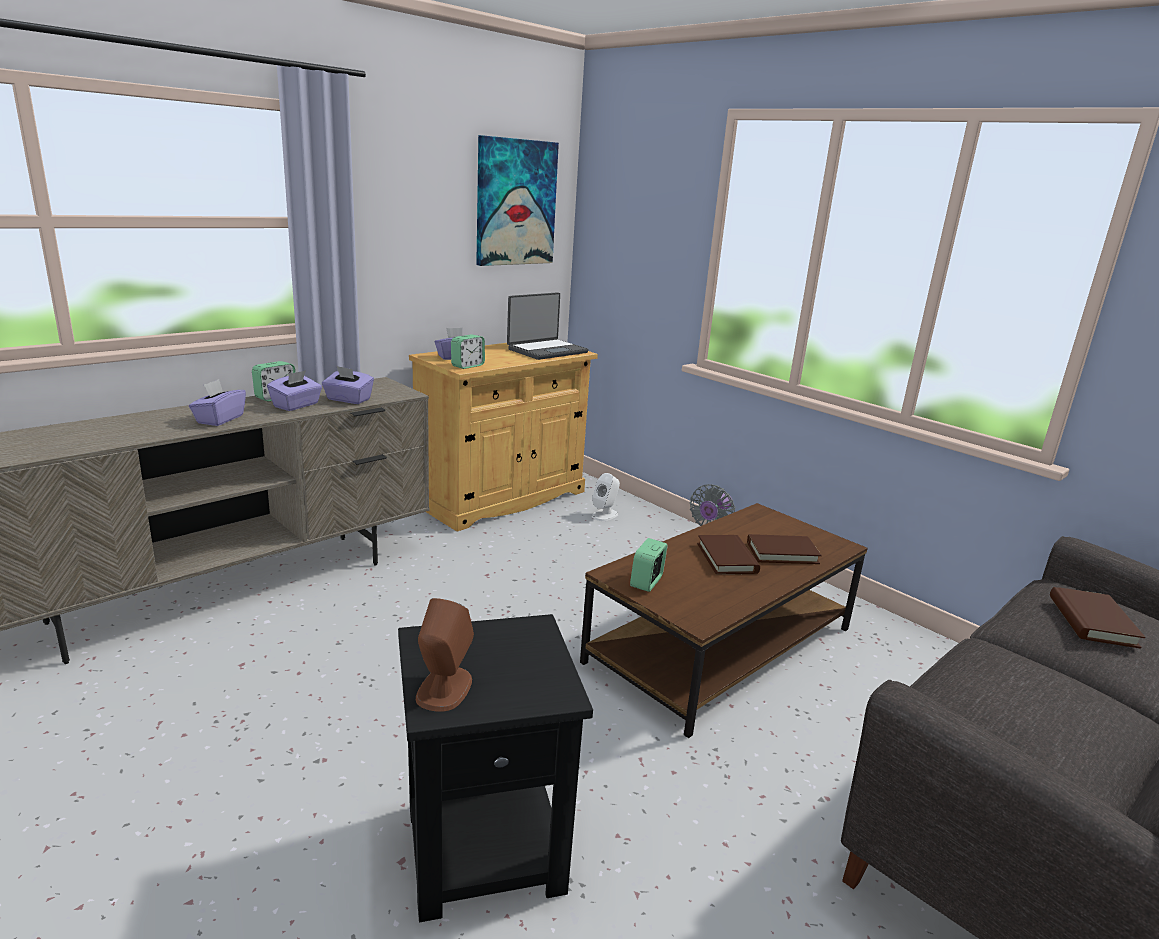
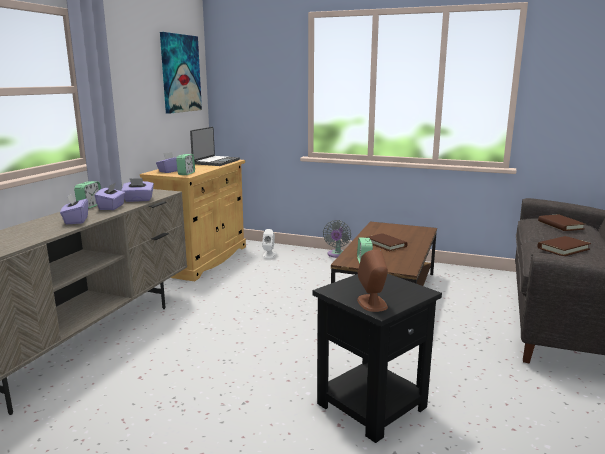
camera: 25 degrees left, 5 degrees down
(782, 553) = (406, 237): brown book -> brown book (563, 248)

